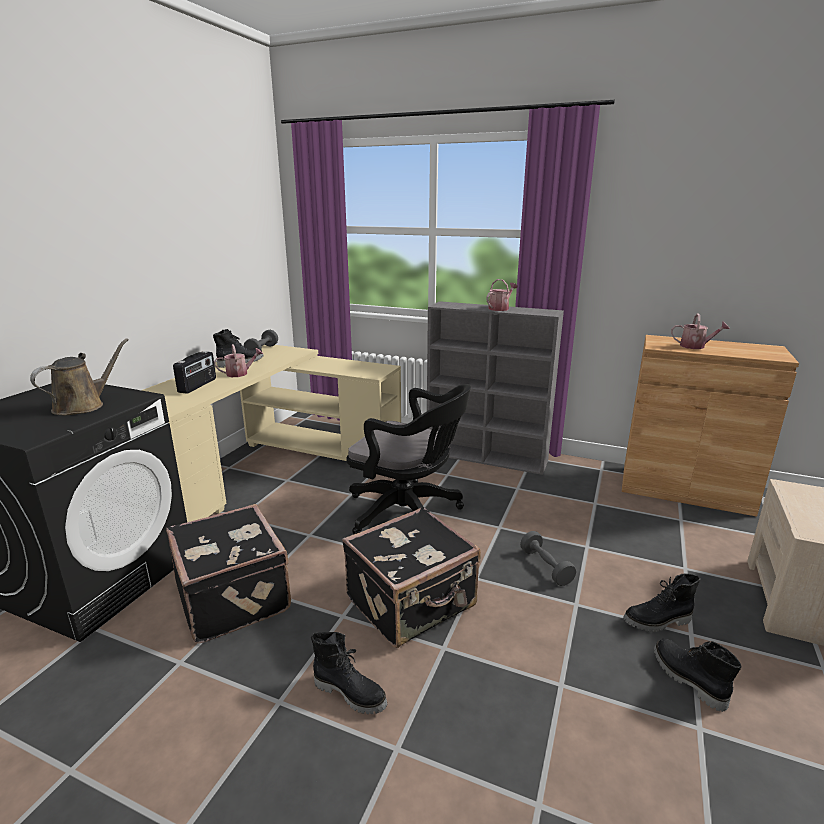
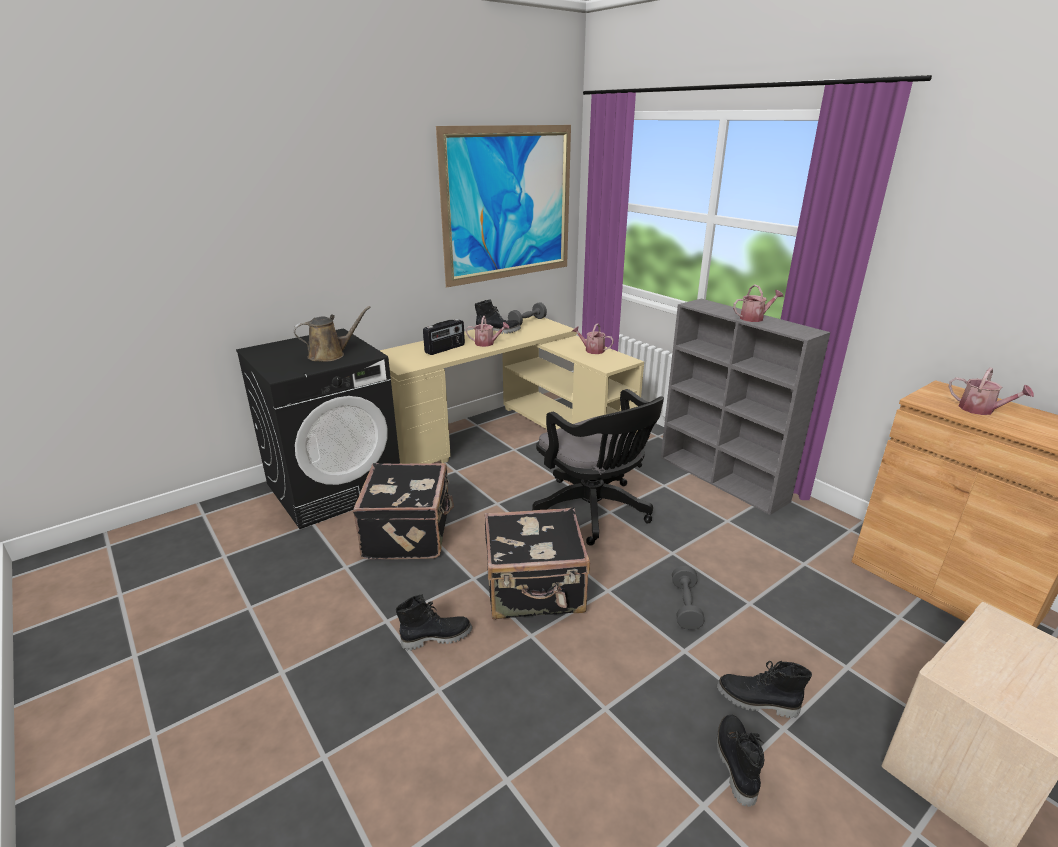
camera: 30 degrees right, 5 degrees up
(226, 230) = (509, 204): none -> picture
(345, 364) = (592, 350): none -> watering can
(351, 693) = (436, 637): black boot -> black boot turned 75 degrees counterclockwise

